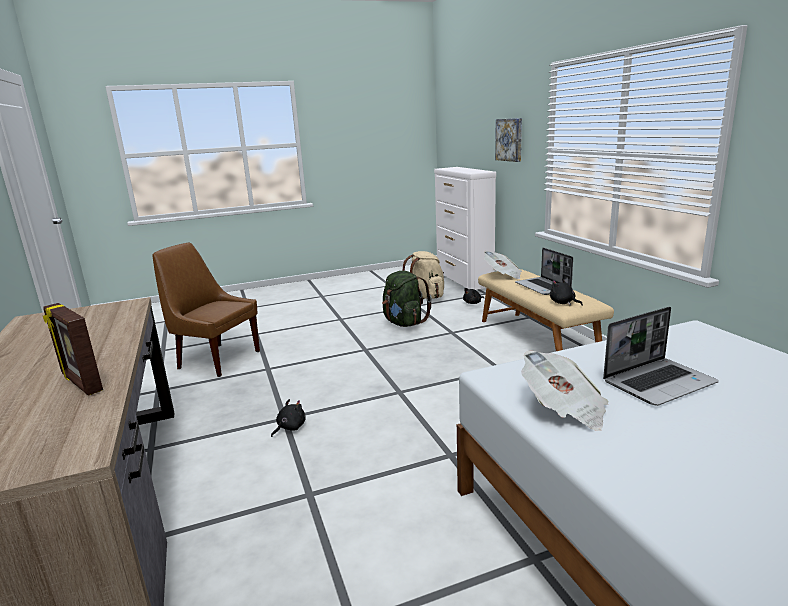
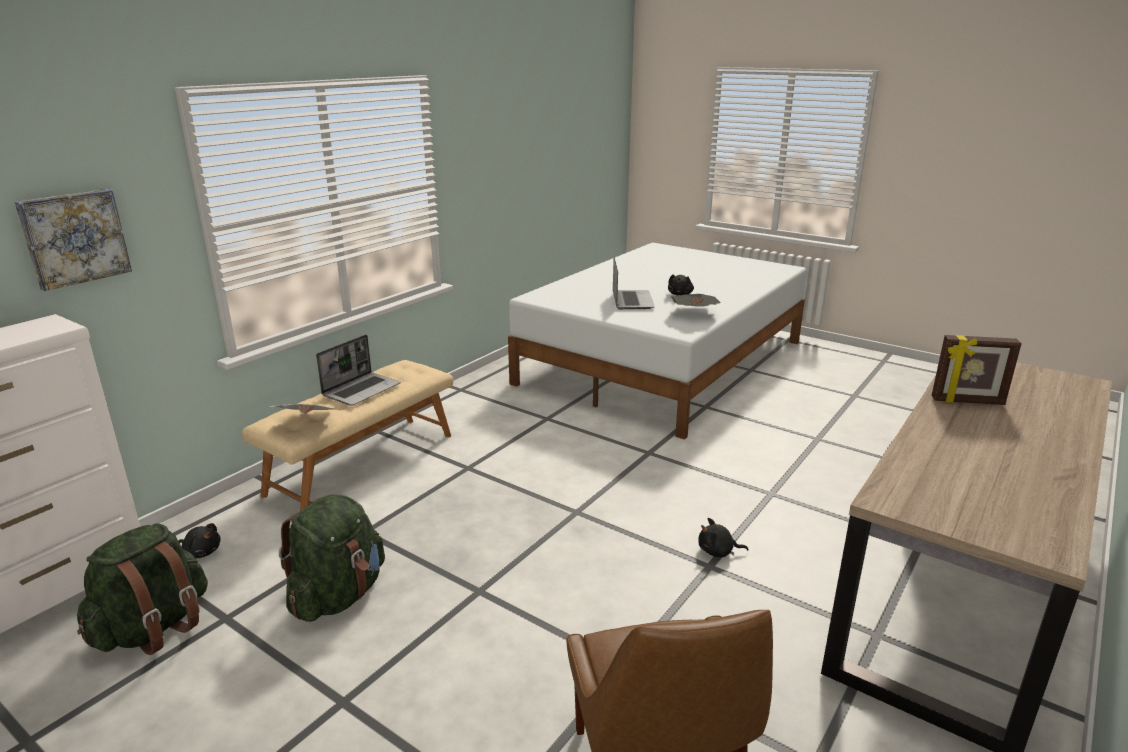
camera: 125 degrees left, 5 degrees up
(81, 383) = (967, 402): picture frame -> picture frame turned 90 degrees clockwise
(426, 296) = (153, 628): beige backpack -> green backpack
(563, 303) = (417, 374): black plush toy -> black plush toy (680, 294)
(659, 382) = (631, 301): laptop -> laptop turned 60 degrees clockwise

